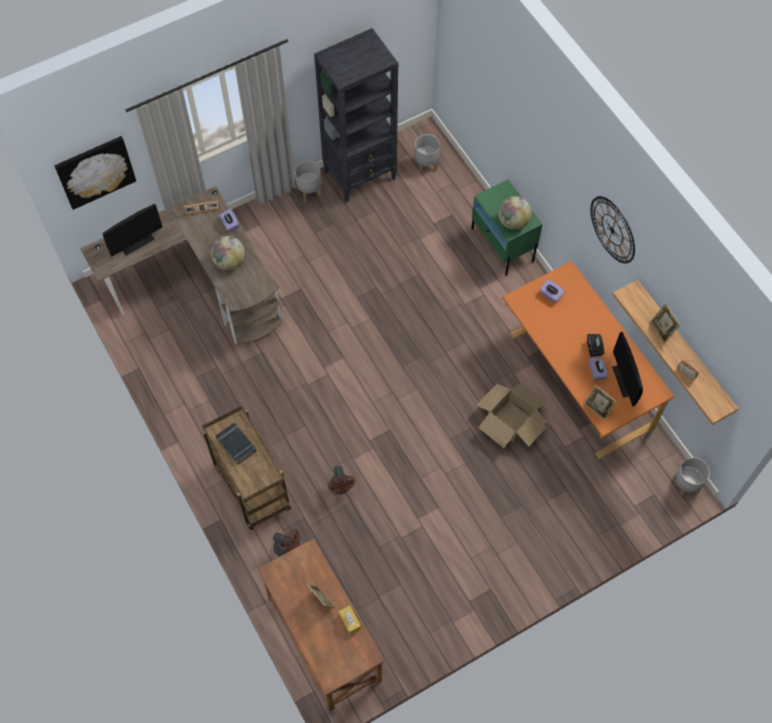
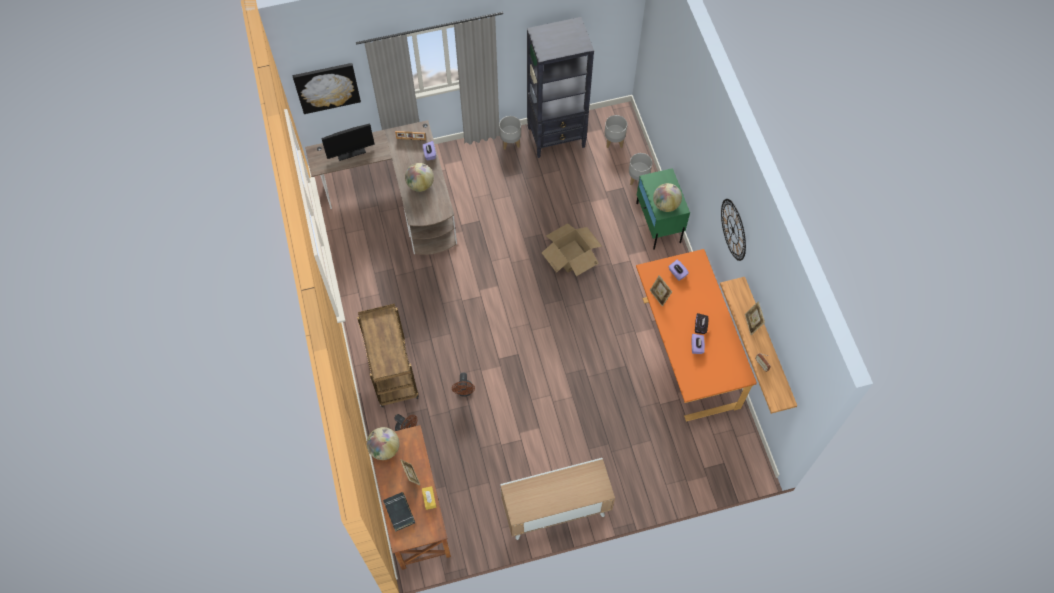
camera: 15 degrees right, 0 degrees up
(236, 444) = (381, 334): black book -> black book (399, 512)
(280, 576) = (384, 448): none -> globe
(485, 597) = (555, 511): none -> cabinet
(511, 422) = (621, 372): cardboard box -> cardboard box (571, 256)
(597, 408) = (687, 377): picture frame -> picture frame (659, 296)
(625, 380) = (718, 359): monitor -> none
(686, 485) = (754, 462): grey planter -> grey planter (638, 178)

